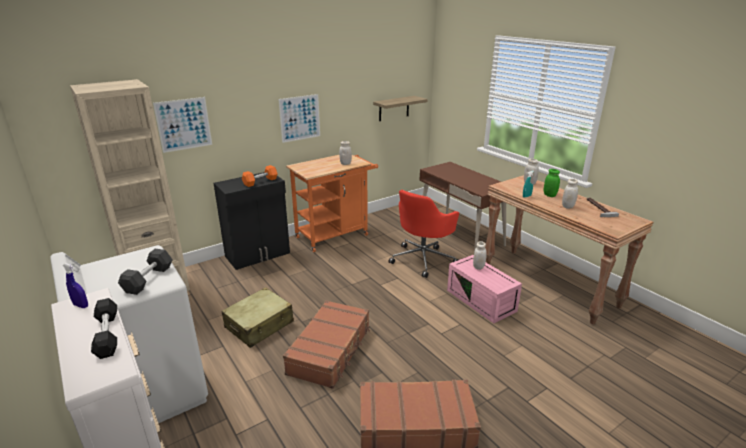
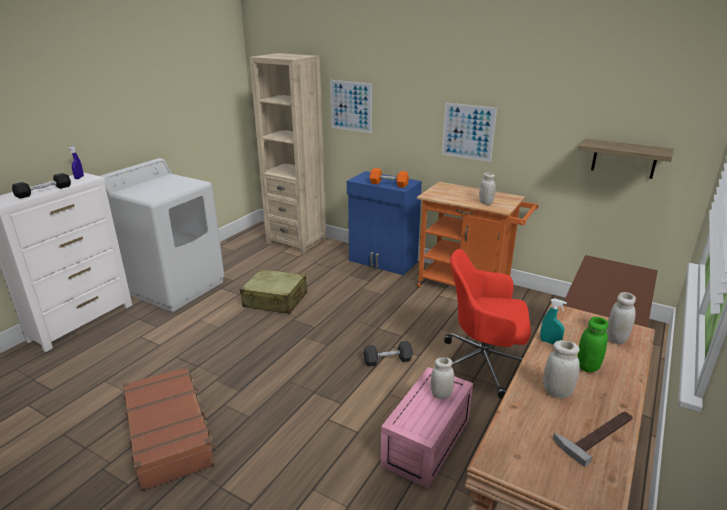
camera: 65 degrees right, 0 degrees up
(148, 279) = (155, 193): grey dumbbell -> grey dumbbell (387, 360)
(258, 255) = (383, 261): black cabinet -> blue cabinet
(330, 350) = (258, 349): brown suitcase -> none

